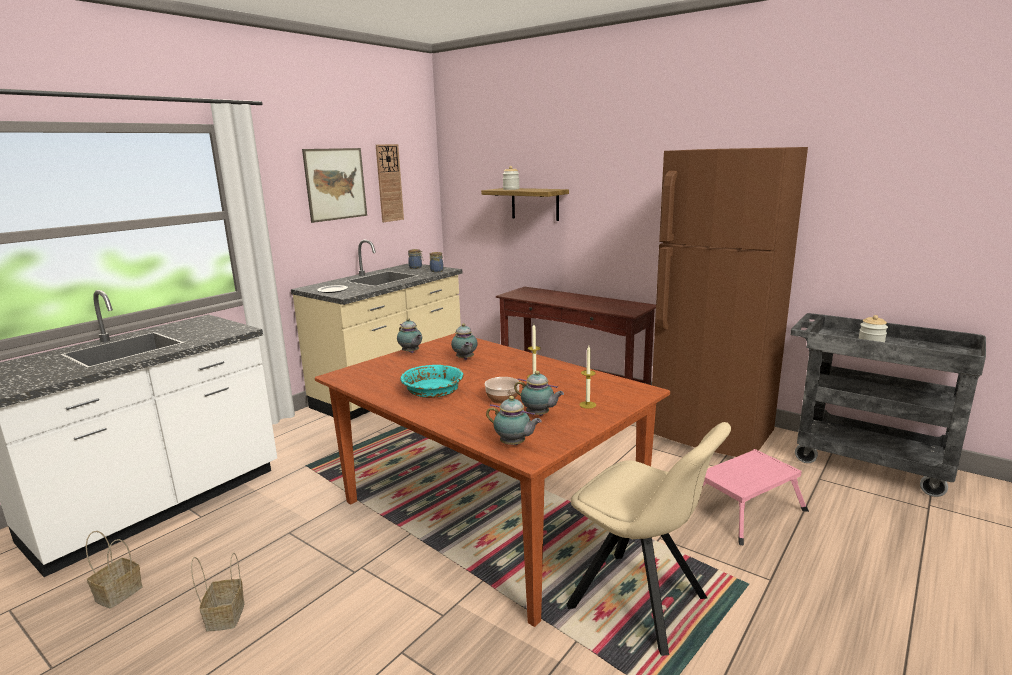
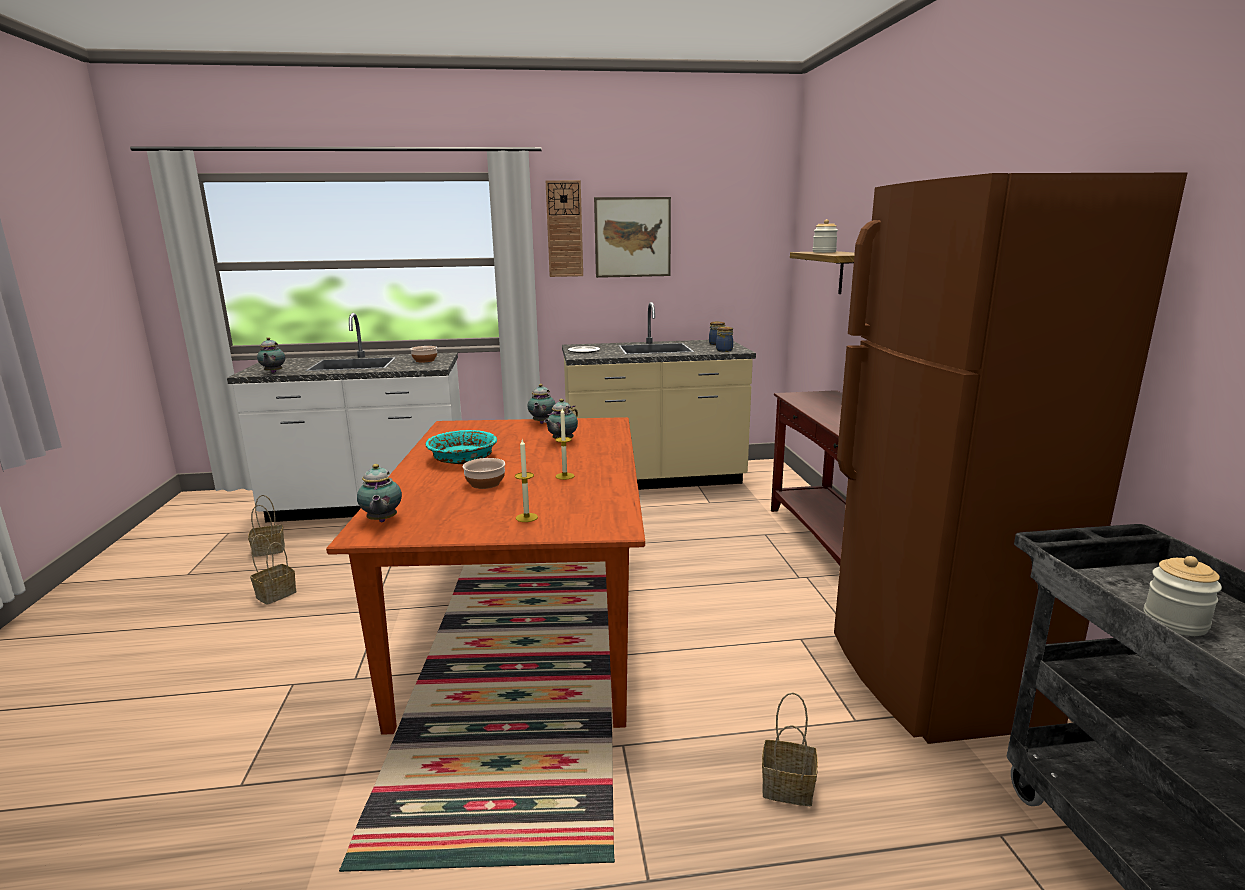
camera: 45 degrees right, 0 degrees up
(204, 327) = (424, 360): none -> bowl
(389, 183) = (709, 239): wall clock -> wall clock (564, 229)
(539, 415) = (466, 508): teapot -> teapot (273, 373)
(639, 602) = (484, 783): beige chair -> none
(744, 509) = (785, 788): pink step ladder -> basket

